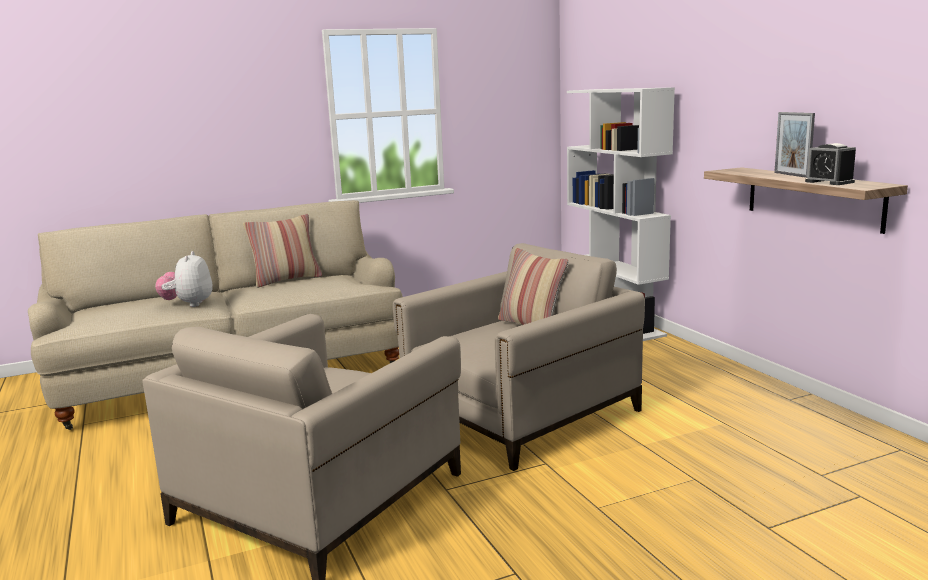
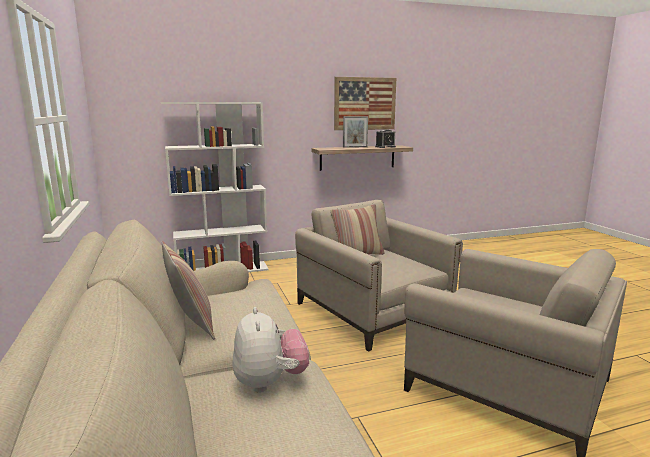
camera: 85 degrees left, 0 degrees up
(188, 304) = (270, 382): plush toy -> plush toy turned 105 degrees counterclockwise
(834, 86) = (365, 103): none -> picture

